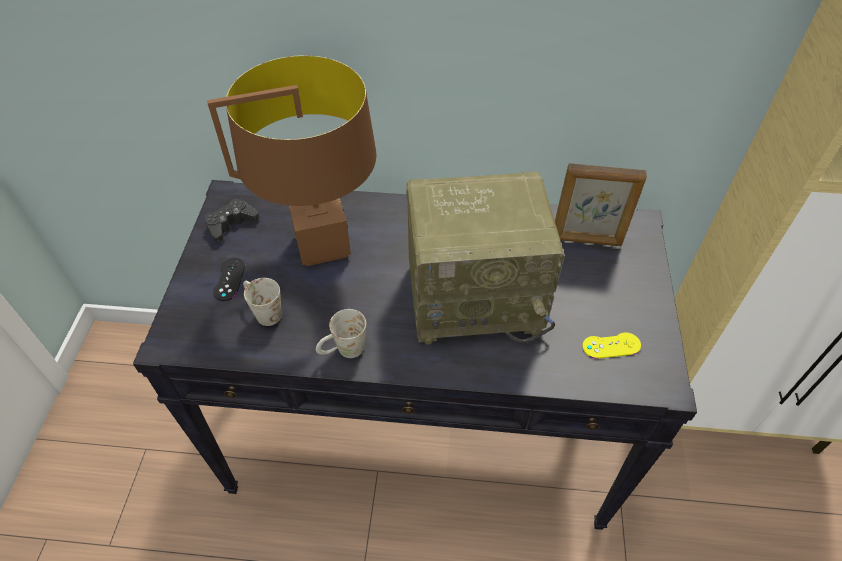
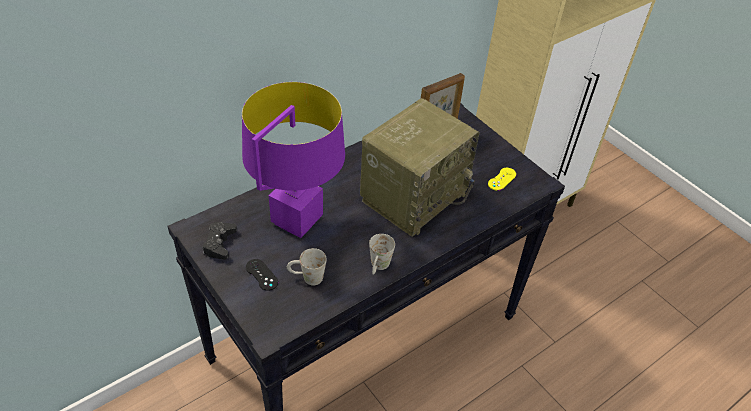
camera: 45 degrees left, 5 degrees down
(321, 246) = (296, 221): brown table lamp -> purple table lamp

